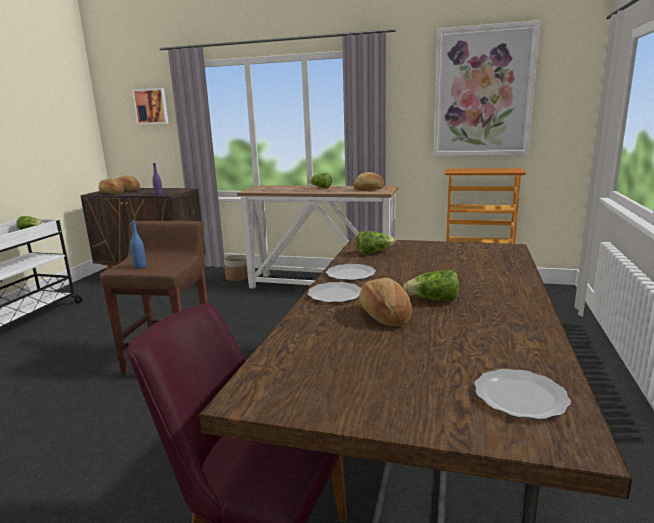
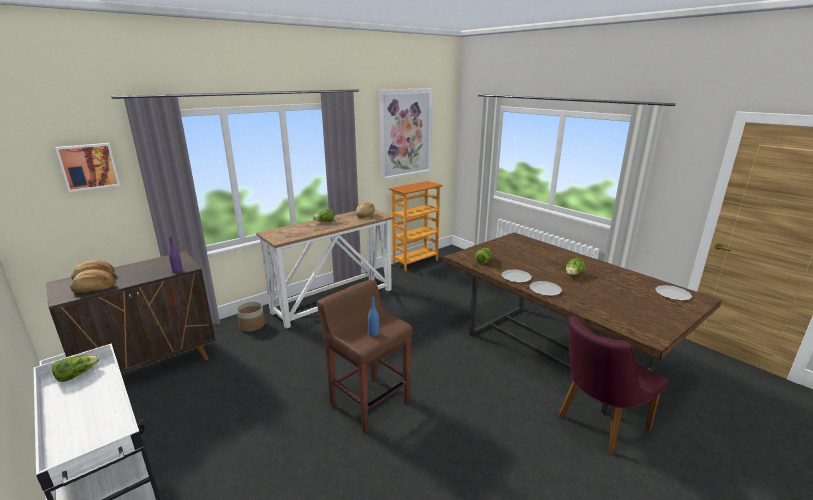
camera: 55 degrees left, 5 degrees up
(385, 315) = (584, 289): bread -> none

